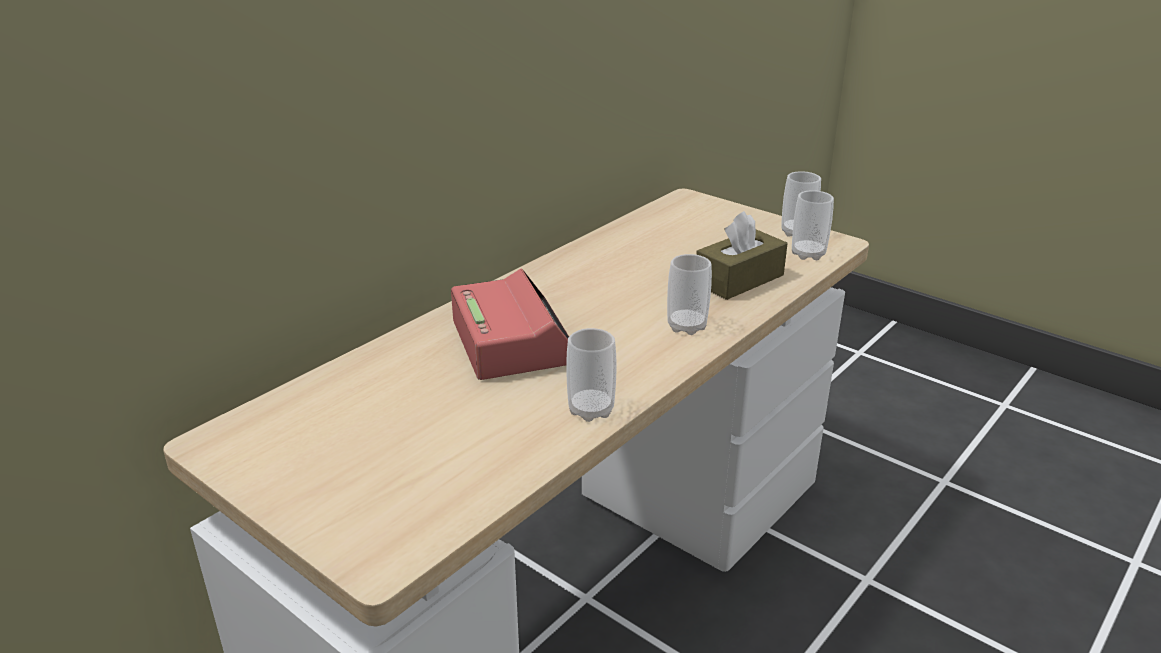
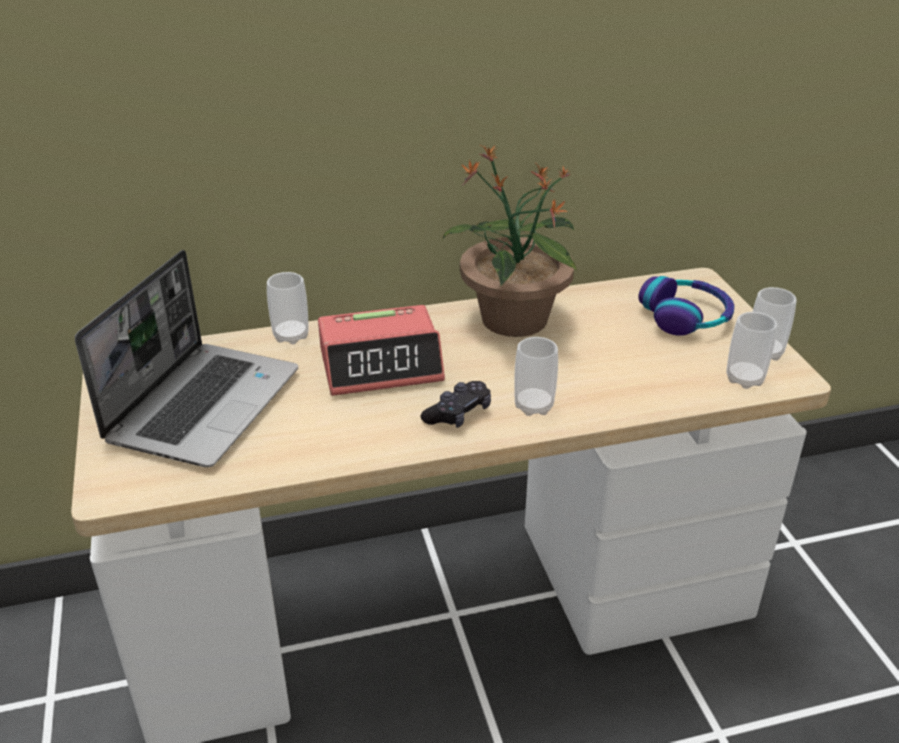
camera: 35 degrees right, 5 degrees up
(378, 440) = (204, 404): none -> laptop
(513, 341) = (381, 364): alarm clock -> alarm clock turned 60 degrees clockwise
(583, 269) = (513, 320): none -> potted plant
(591, 410) = (367, 446): cup -> cup (291, 336)
(634, 355) = (458, 414): none -> black game controller
(712, 226) = (686, 317): none -> headphones
(739, 279) = (640, 380): brown tissue box -> none

